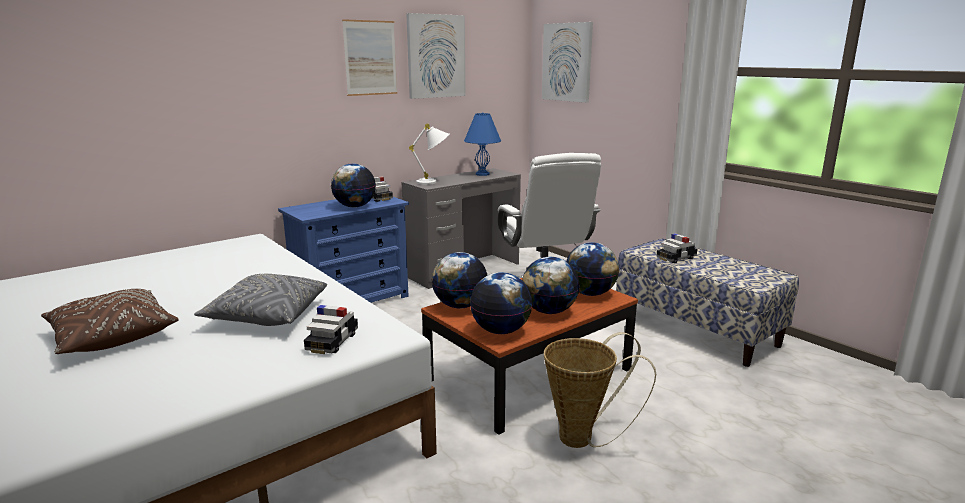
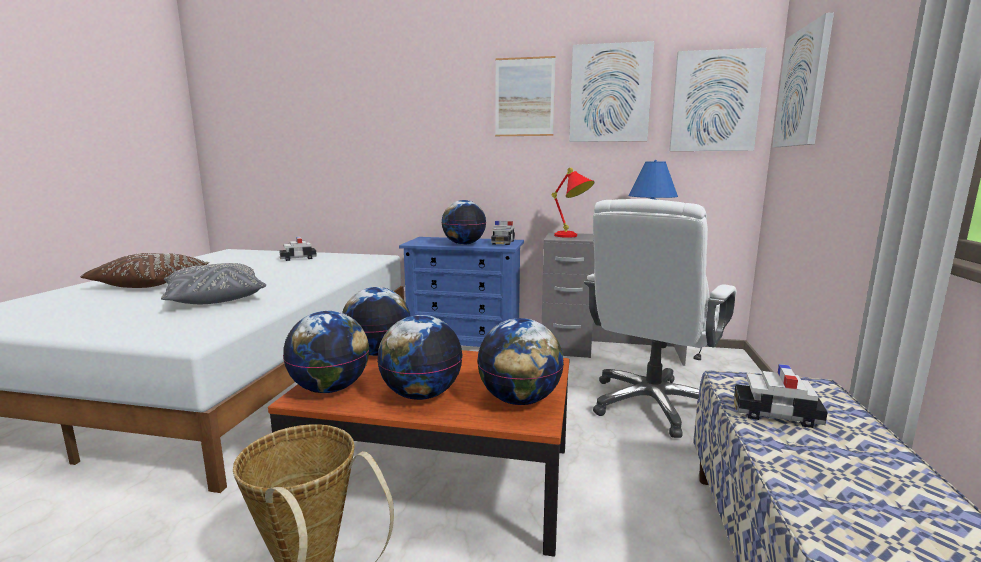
camera: 50 degrees right, 5 degrees down
(332, 341) = (166, 326): toy car -> toy car (298, 258)
(434, 182) = (572, 236): white table lamp -> red table lamp
(500, 64) = (715, 101): none -> picture

